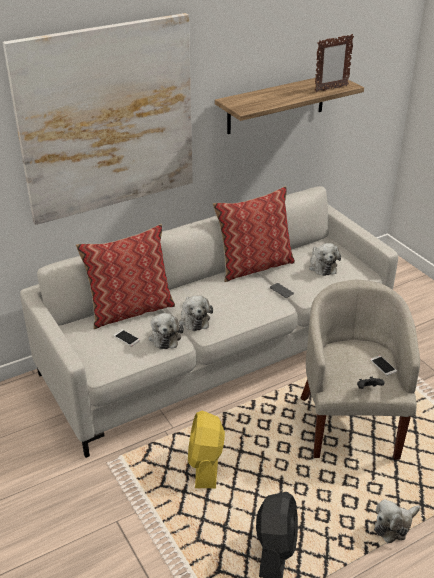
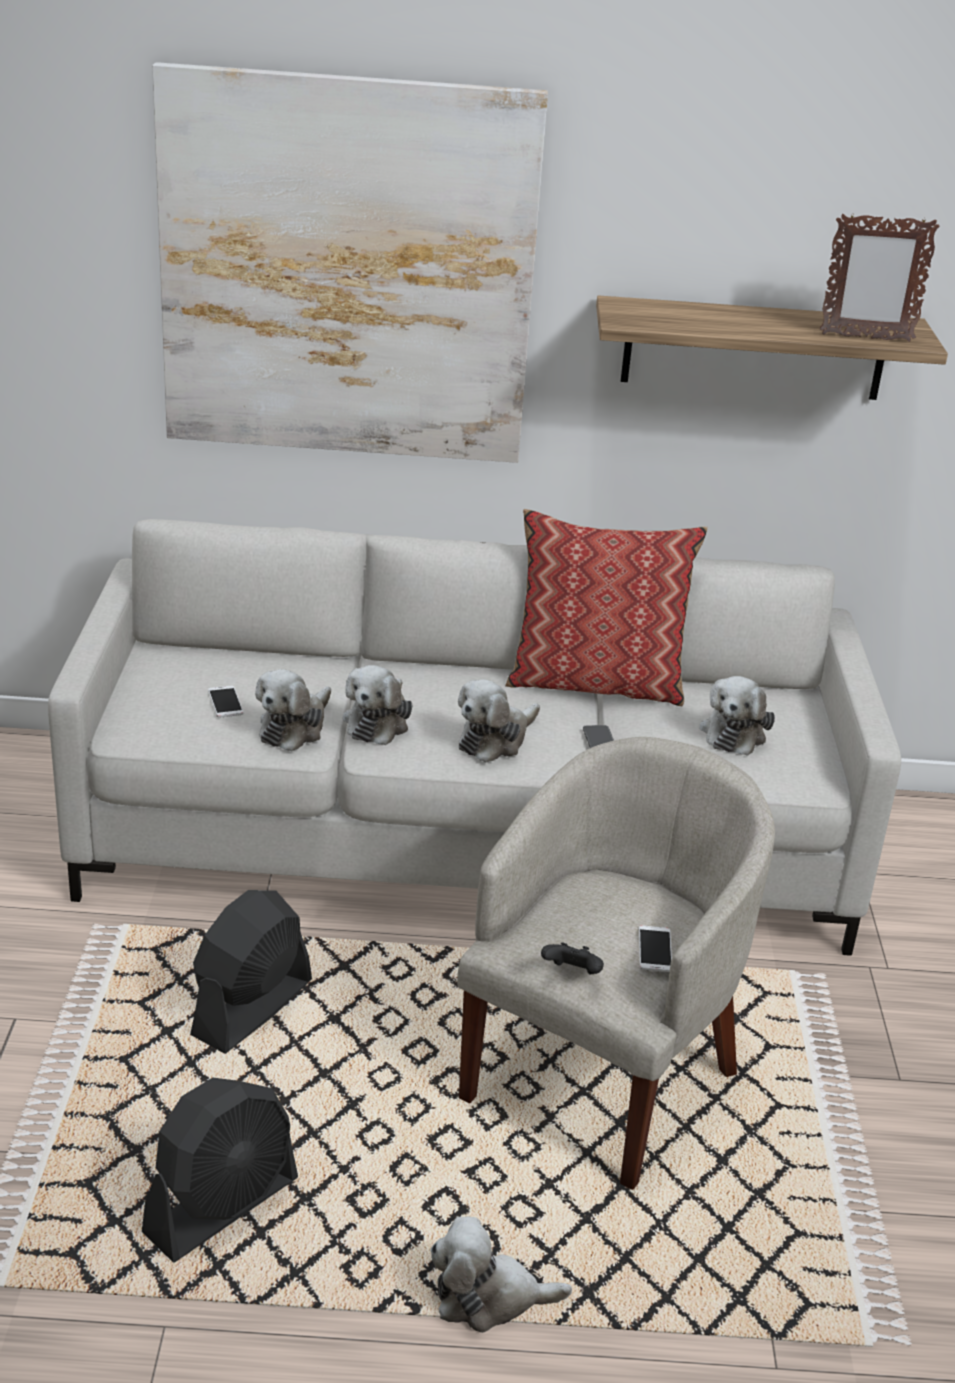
camera: 30 degrees right, 5 degrees down
(130, 310) = (285, 664): pillow -> none
(206, 464) = (251, 1009): yellow fan -> black fan
(246, 307) = (495, 740): none -> plush toy

